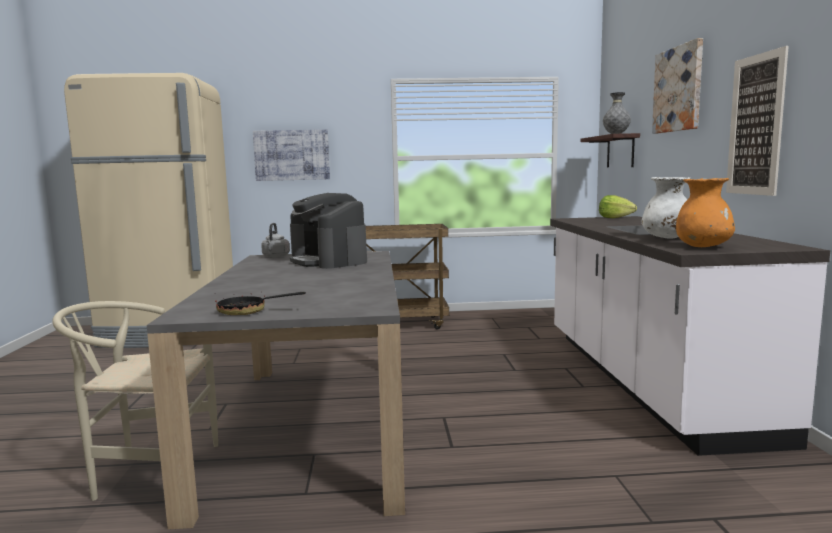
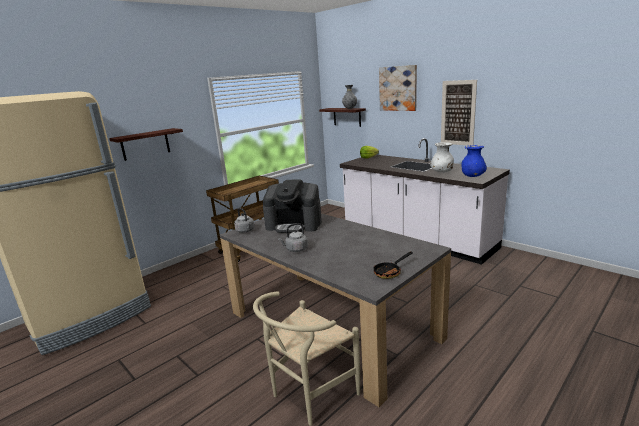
camera: 40 degrees left, 10 degrees up
(254, 275) = (295, 249): none -> grey kettle
(292, 155) = (145, 144): picture -> shelf
(703, 247) = (472, 176): orange vase -> blue vase

